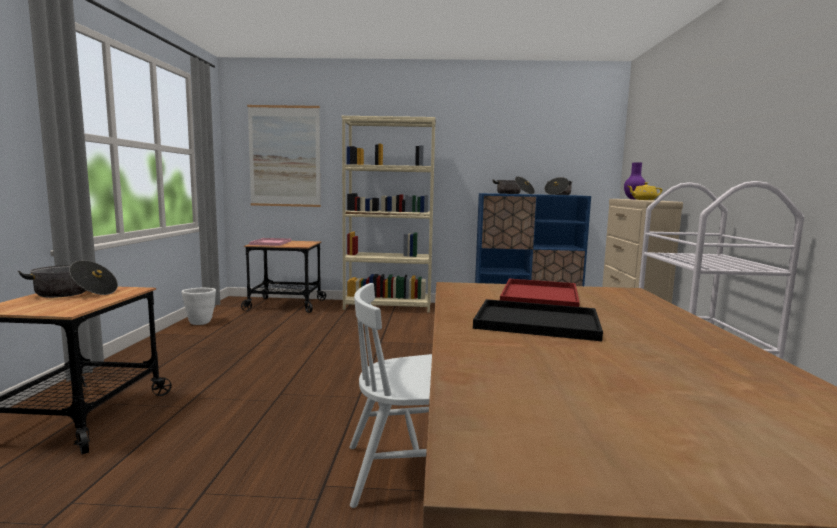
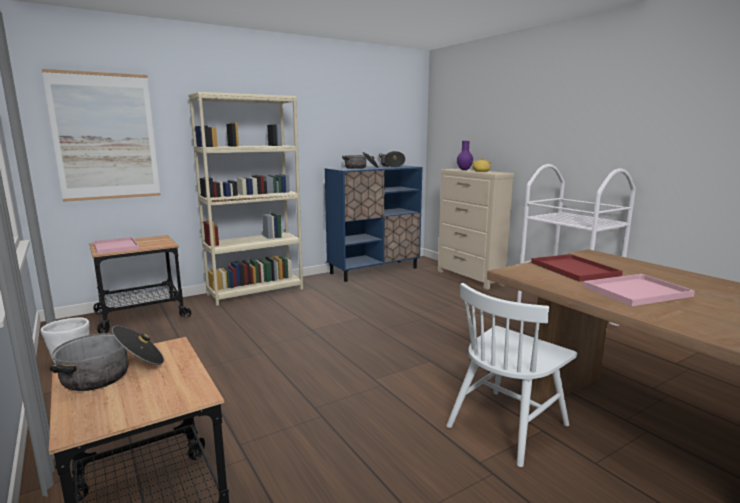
camera: 35 degrees left, 5 degrees up
(539, 322) = (637, 291): black tray -> pink tray

